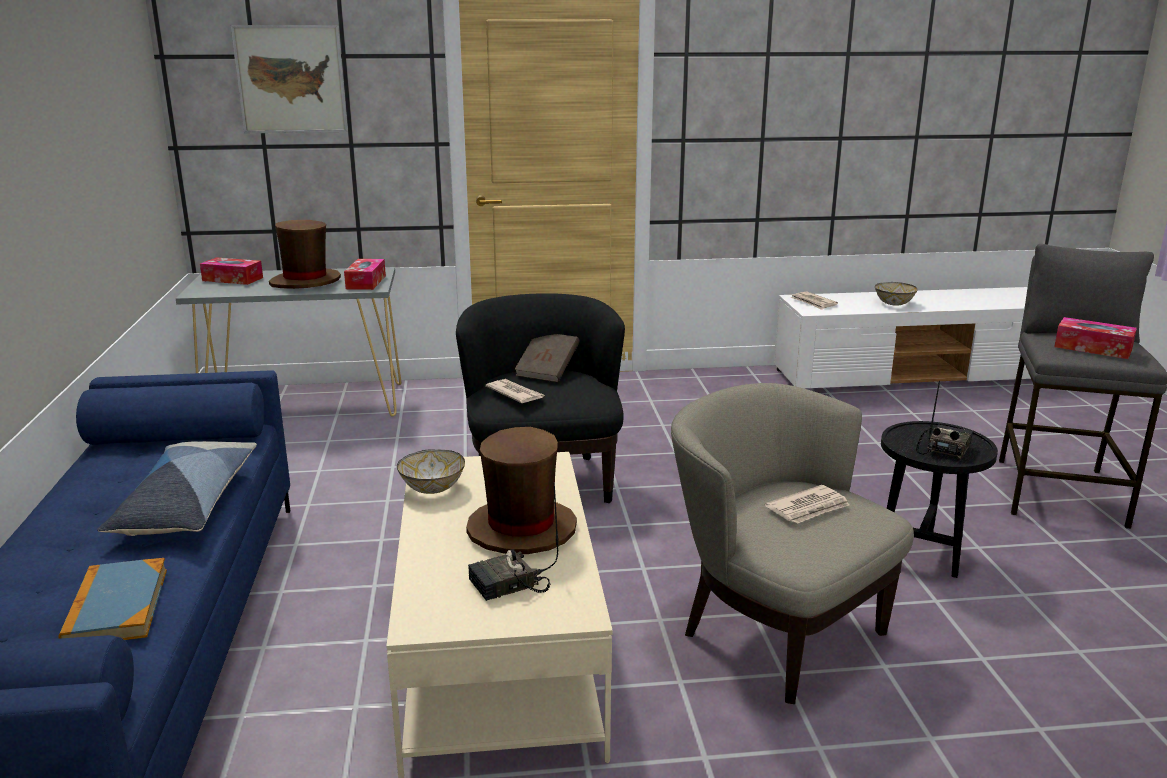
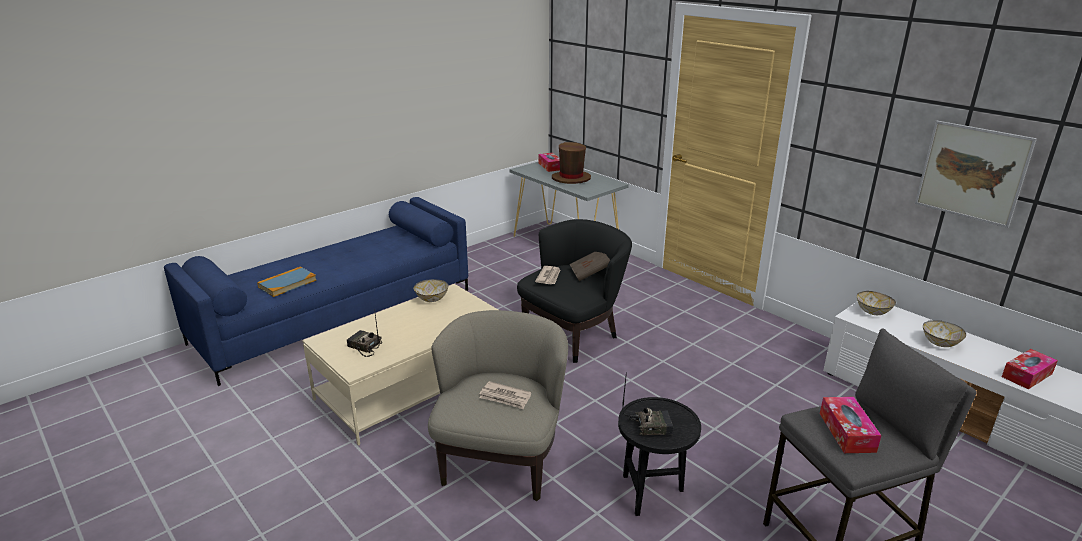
camera: 55 degrees right, 5 degrees up
(186, 504) = (367, 261): pillow -> none
(291, 79) = (598, 62): picture -> picture (972, 173)
(366, 282) = (592, 188): tissue box -> tissue box (1027, 375)
(521, 529) = (414, 332): brown hat -> none
(813, 303) = (873, 312): newspaper -> bowl

